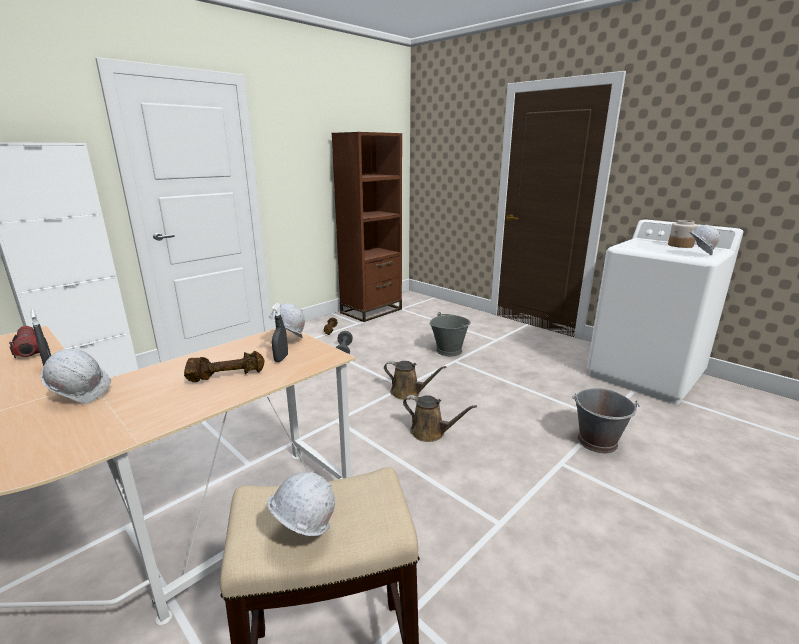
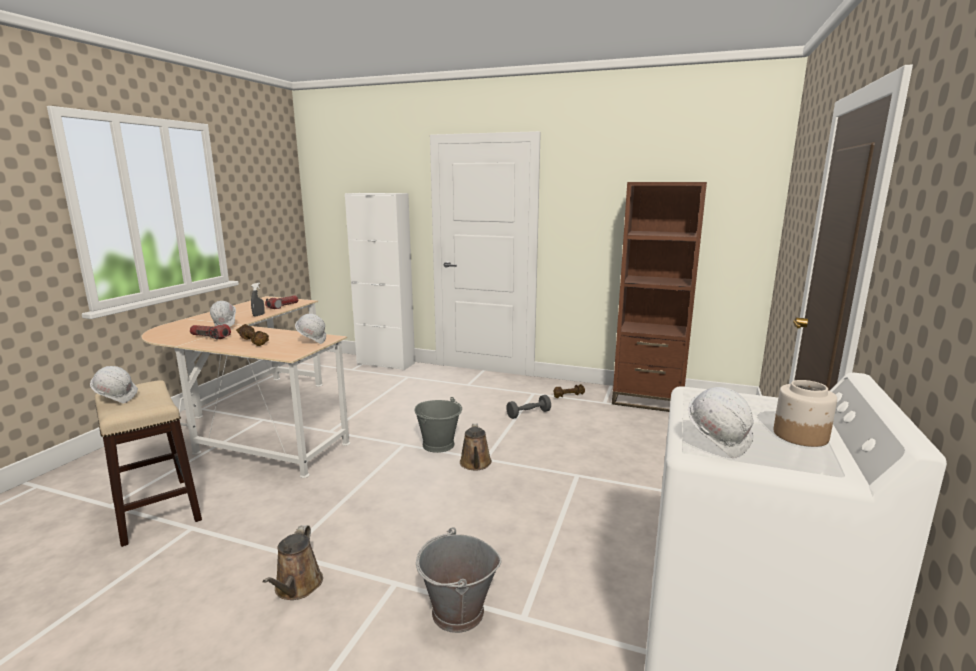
camera: 65 degrees right, 5 degrees down
(131, 410) = (210, 337): none -> flashlight
(281, 358) = (282, 346): grey spray bottle -> none
(431, 432) = (410, 491): brown watering can -> brown watering can (297, 587)
(449, 350) = (600, 466): grey bucket -> grey bucket (439, 444)

